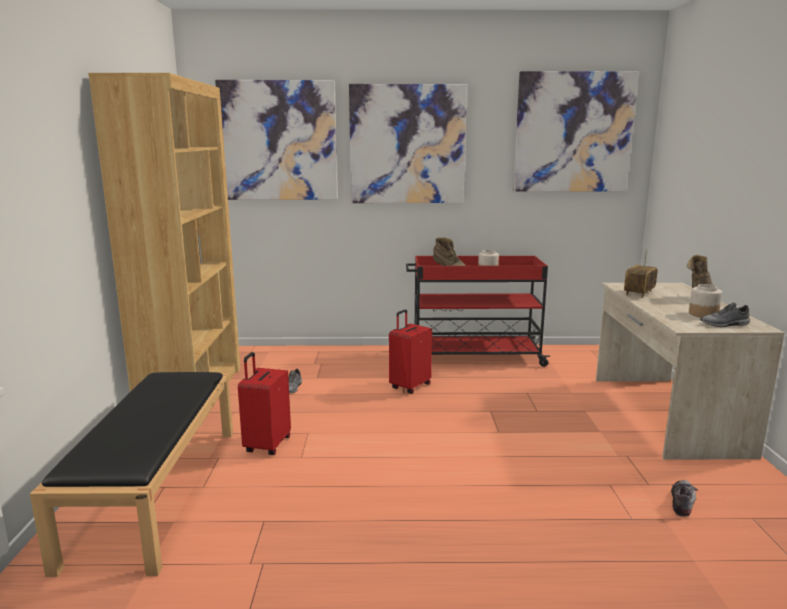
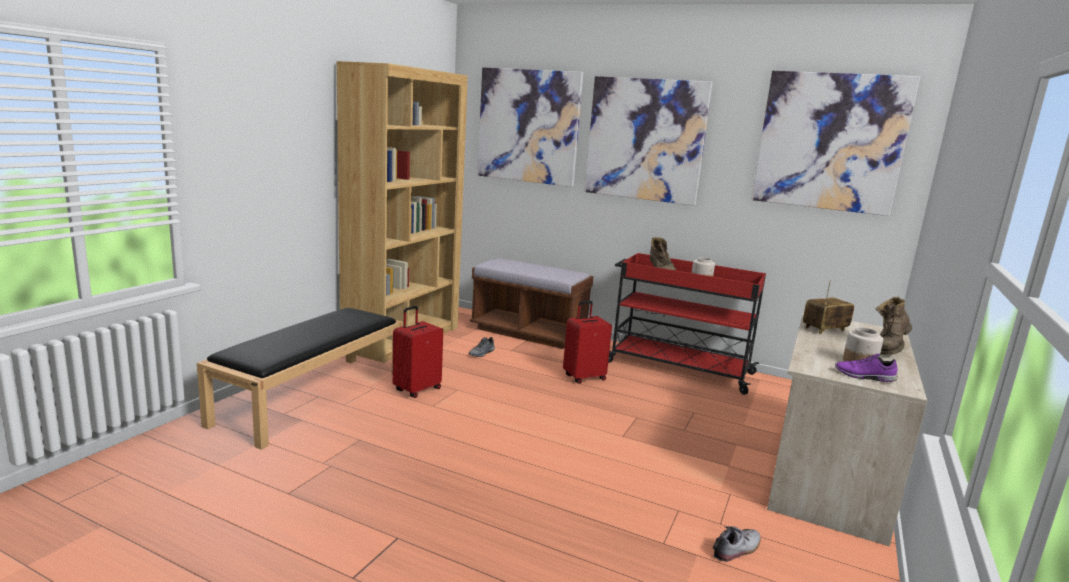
camera: 25 degrees right, 0 degrees up
(315, 356) = (528, 332): none -> brown bench
(724, 324) = (864, 377): grey shoe -> purple shoe

